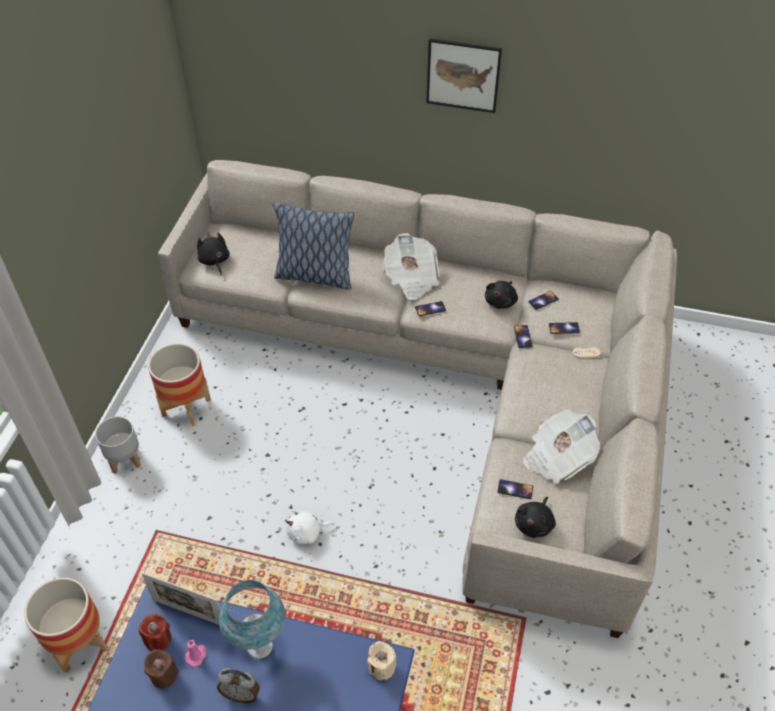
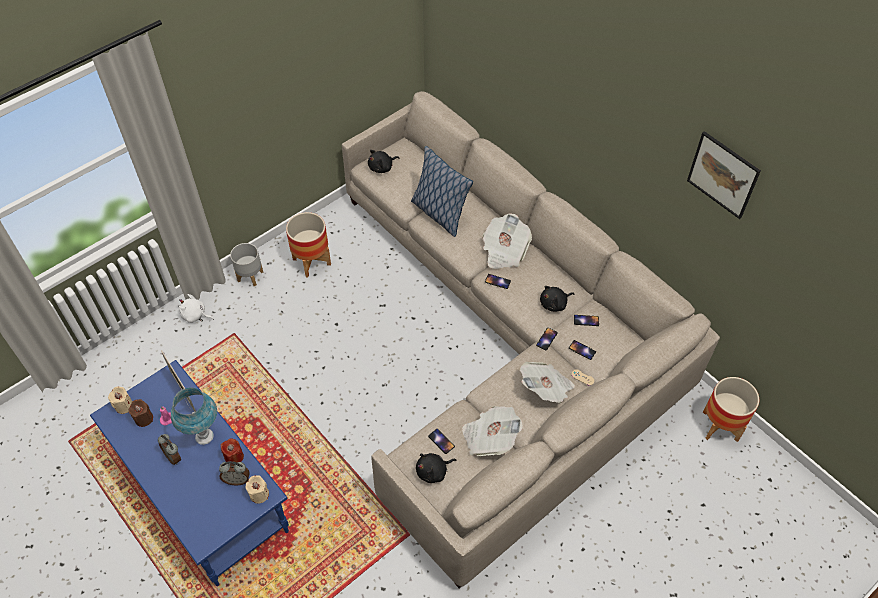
camera: 35 degrees right, 5 degrees up
(80, 643) = (145, 375): planter -> planter (720, 426)
(124, 676) = (124, 406): none -> beige candle
(158, 639) = (156, 396): red candle -> red candle (234, 457)
(214, 261) = (382, 167): black plush toy -> black plush toy turned 135 degrees counterclockwise
(307, 533) = (319, 390): white plush toy -> white plush toy (195, 315)
(342, 668) = (237, 480): none -> alarm clock
(463, 75) = (593, 115): picture -> picture (723, 175)
(565, 381) = (546, 389): none -> newspaper

